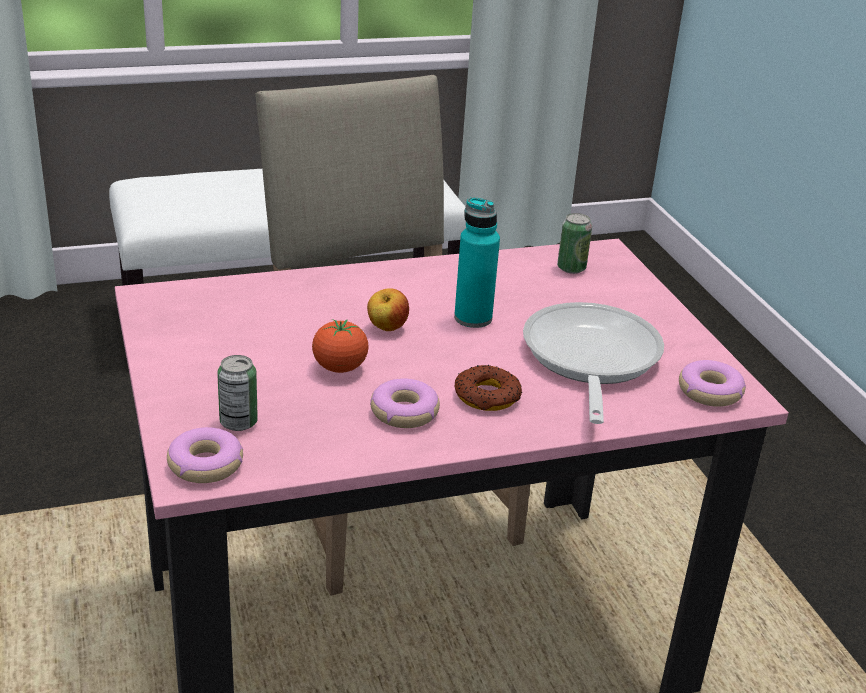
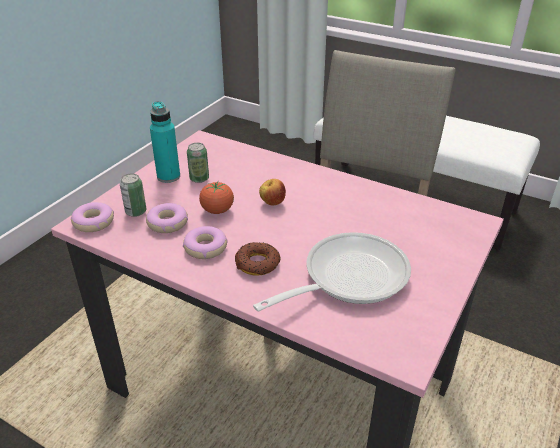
camera: 50 degrees right, 5 degrees up
(473, 318) = (325, 220): turquoise bottle -> turquoise bottle (168, 176)
(571, 268) = (435, 221): can -> can (199, 179)
(710, 392) = (390, 341): donut -> donut (167, 223)

